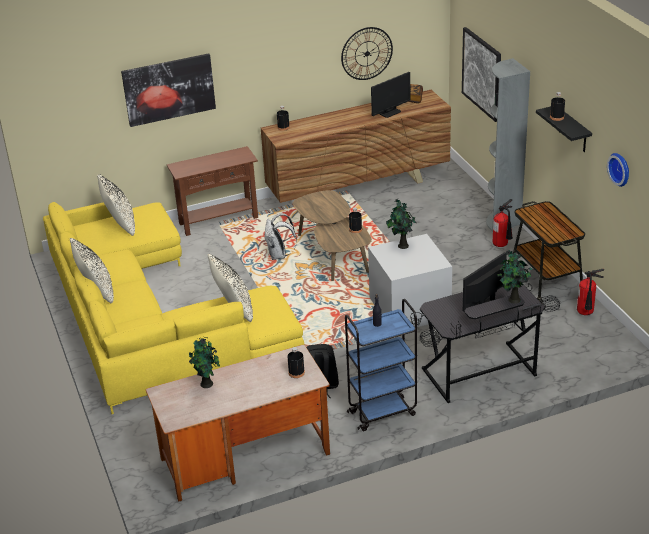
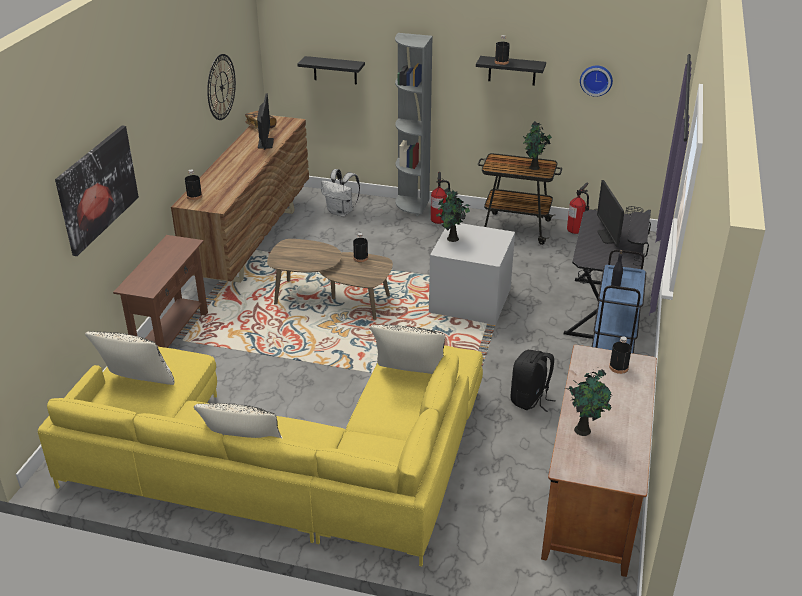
camera: 55 degrees left, 0 degrees up
(279, 255) = (290, 329): white backpack -> white backpack (341, 212)
(482, 73) = (335, 70): picture -> black shelf
(513, 300) = (640, 216): potted plant -> potted plant (534, 168)

